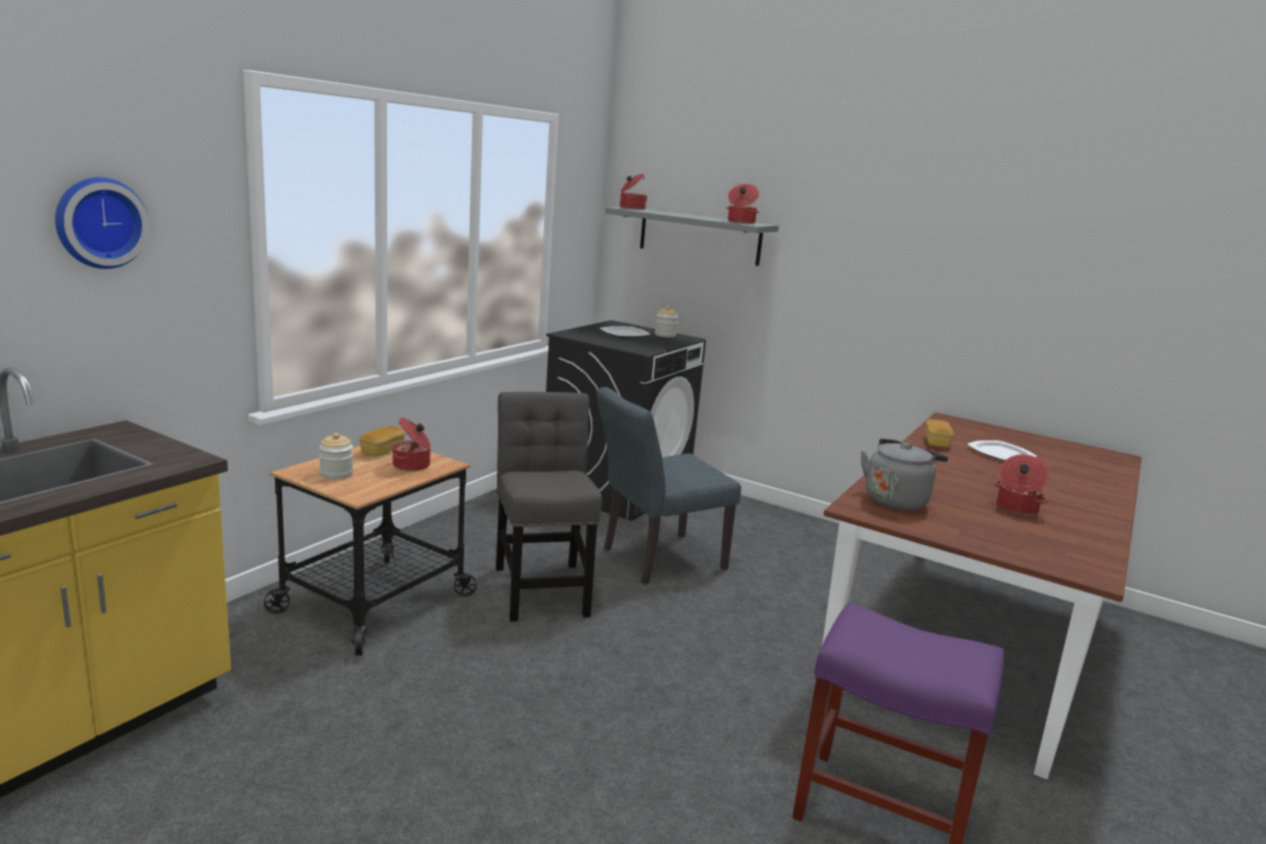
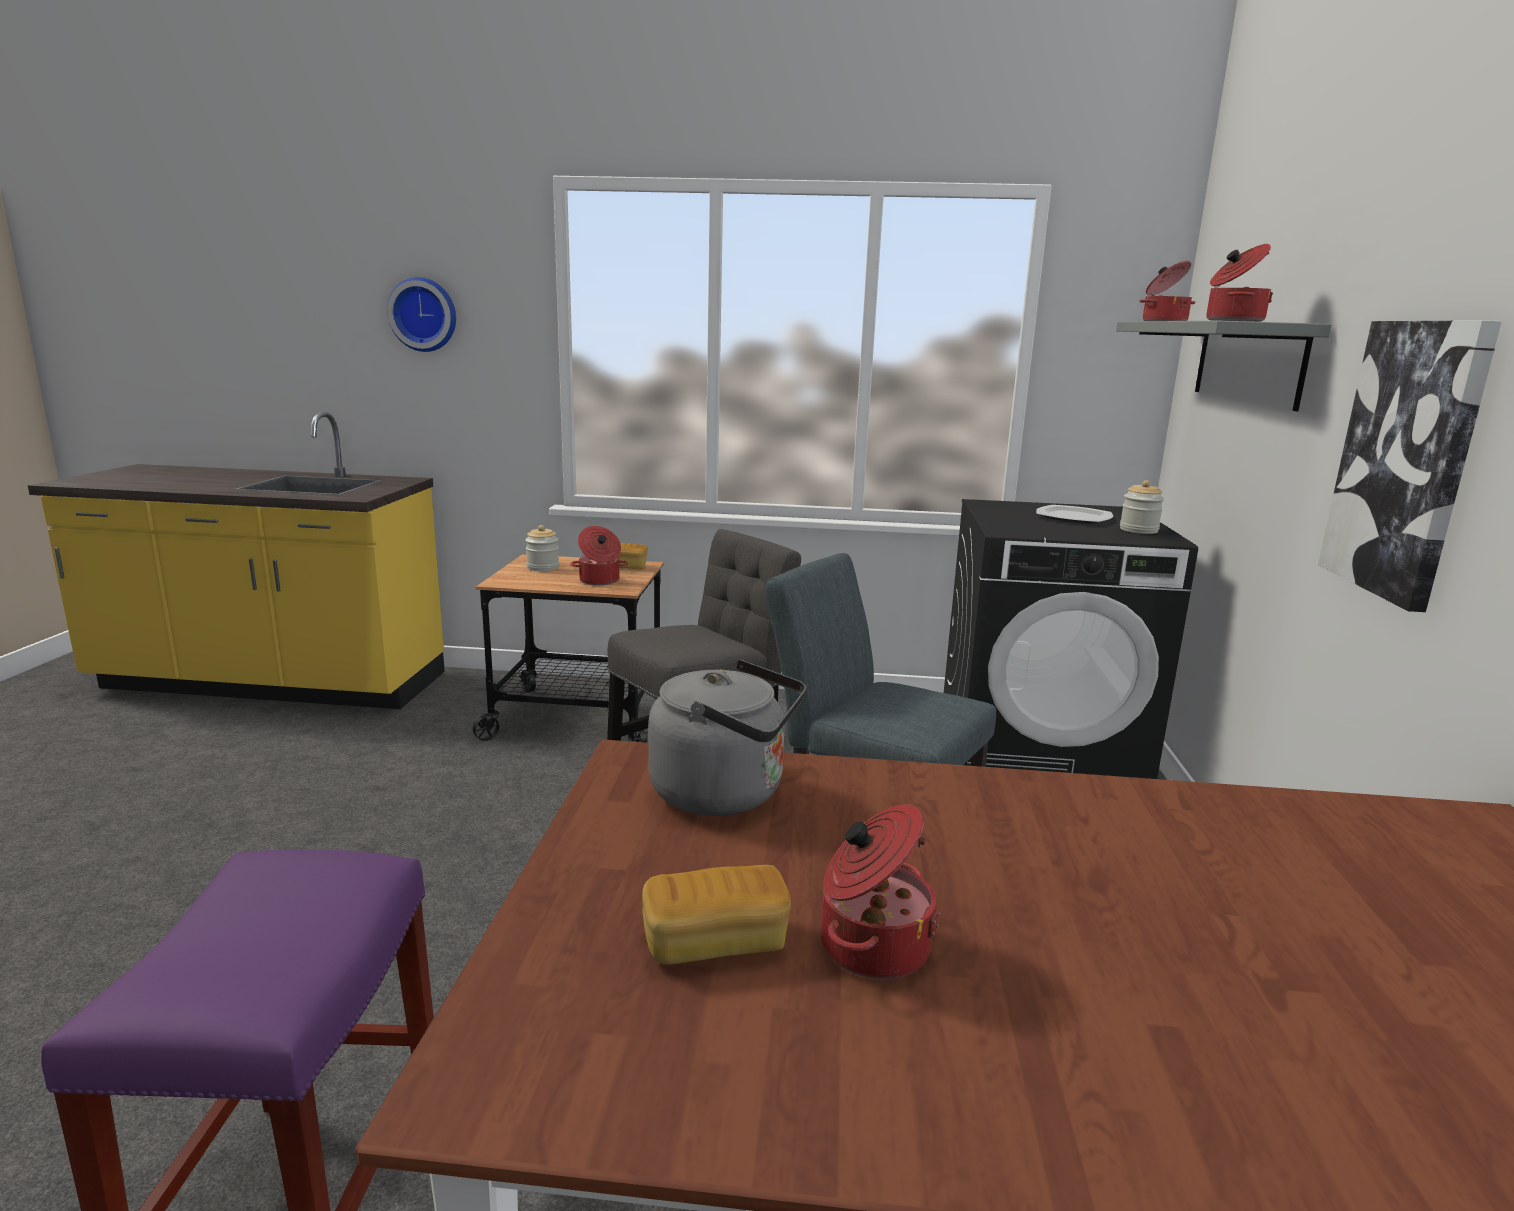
camera: 65 degrees right, 0 degrees up
(851, 290) = (1406, 459): none -> picture
(936, 442) = (1223, 816): bread -> bread (715, 941)
(1001, 453) = (1341, 915): plate -> none

